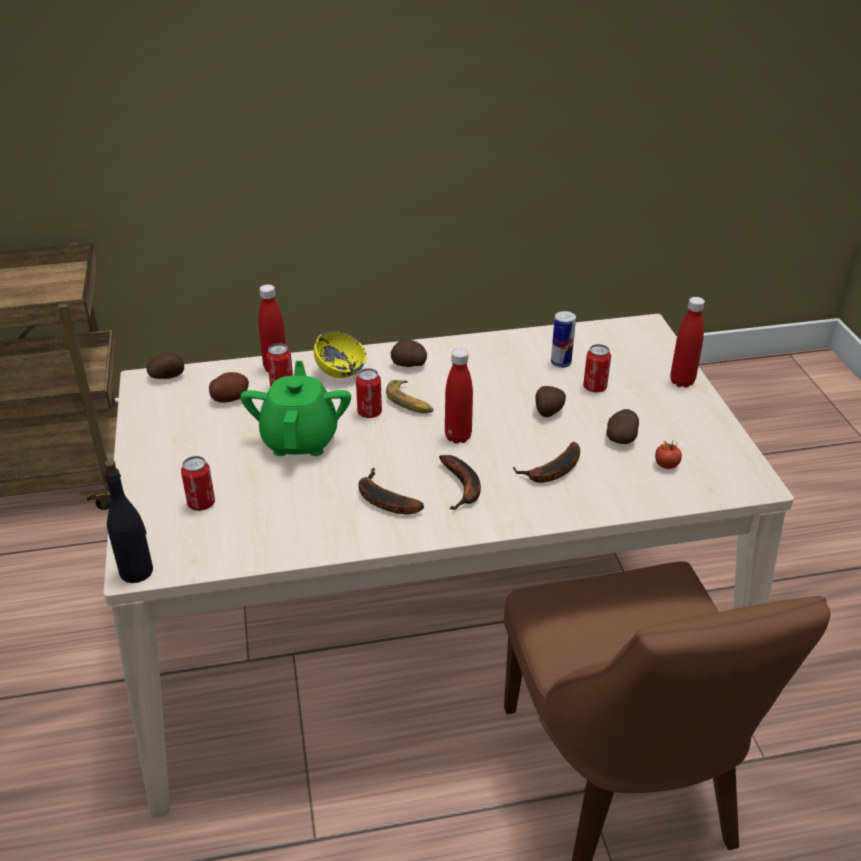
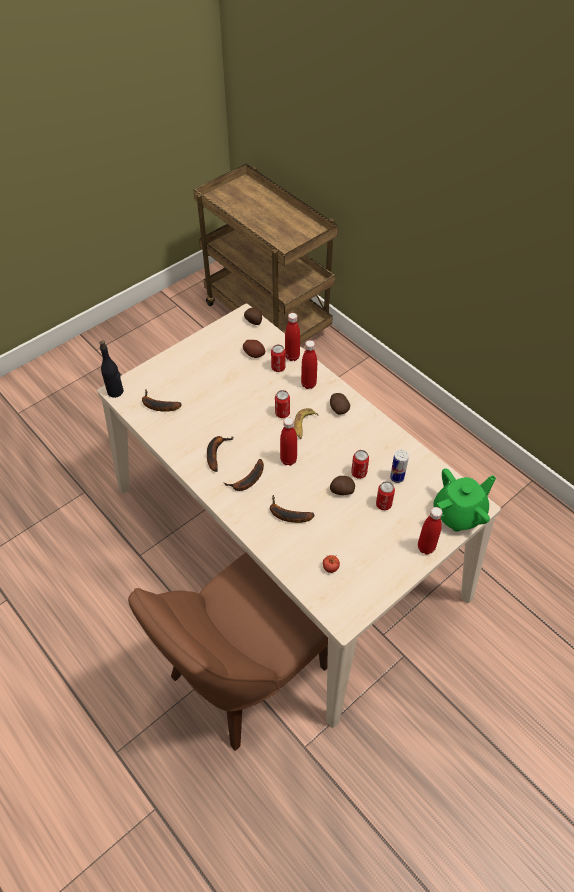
camera: 60 degrees right, 15 degrees up
(201, 503) = (170, 388): can -> can (359, 473)
(224, 531) = (157, 406): none -> banana
(300, 440) = (240, 398): green teapot -> green teapot (459, 514)
(341, 373) = (308, 384): yellow bowl -> red bottle
(622, 438) = (342, 536): potato -> none

